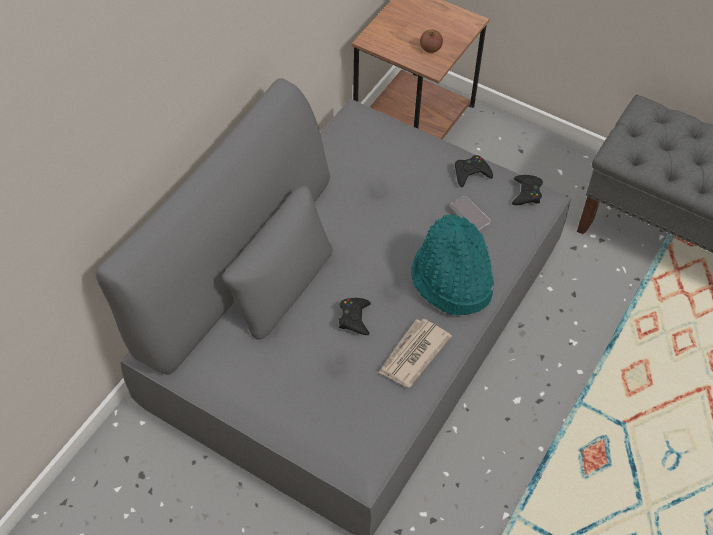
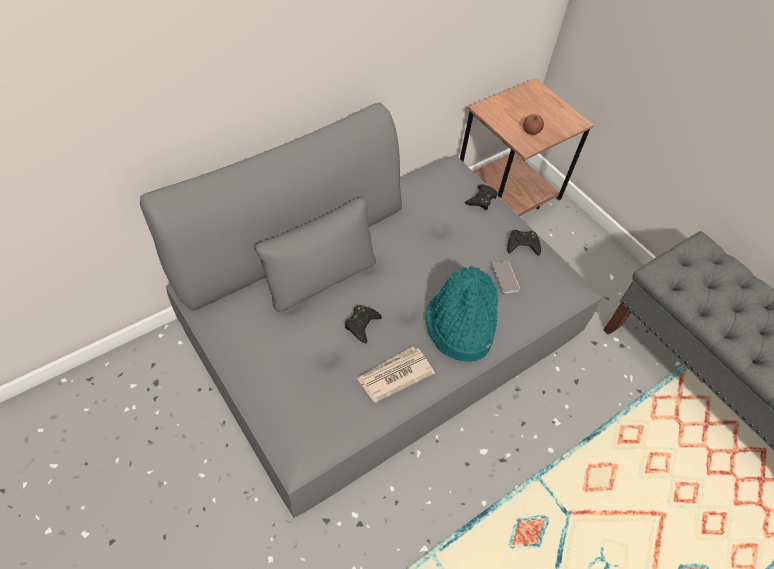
camera: 20 degrees right, 0 degrees up
(526, 193) = (563, 278): black game controller -> black game controller (481, 199)

